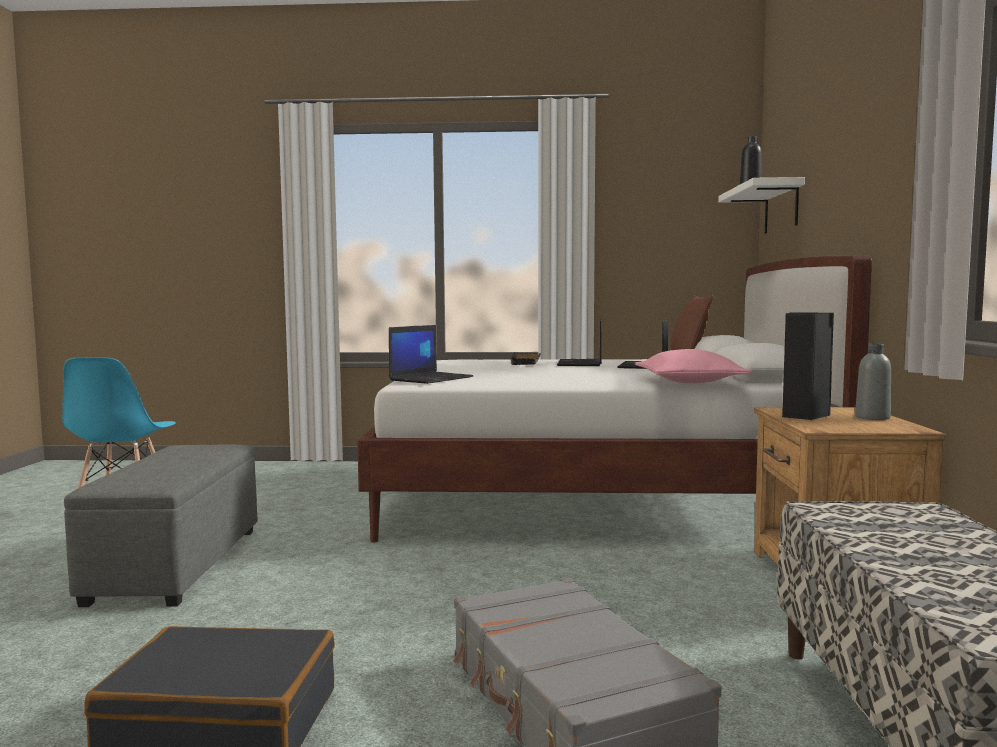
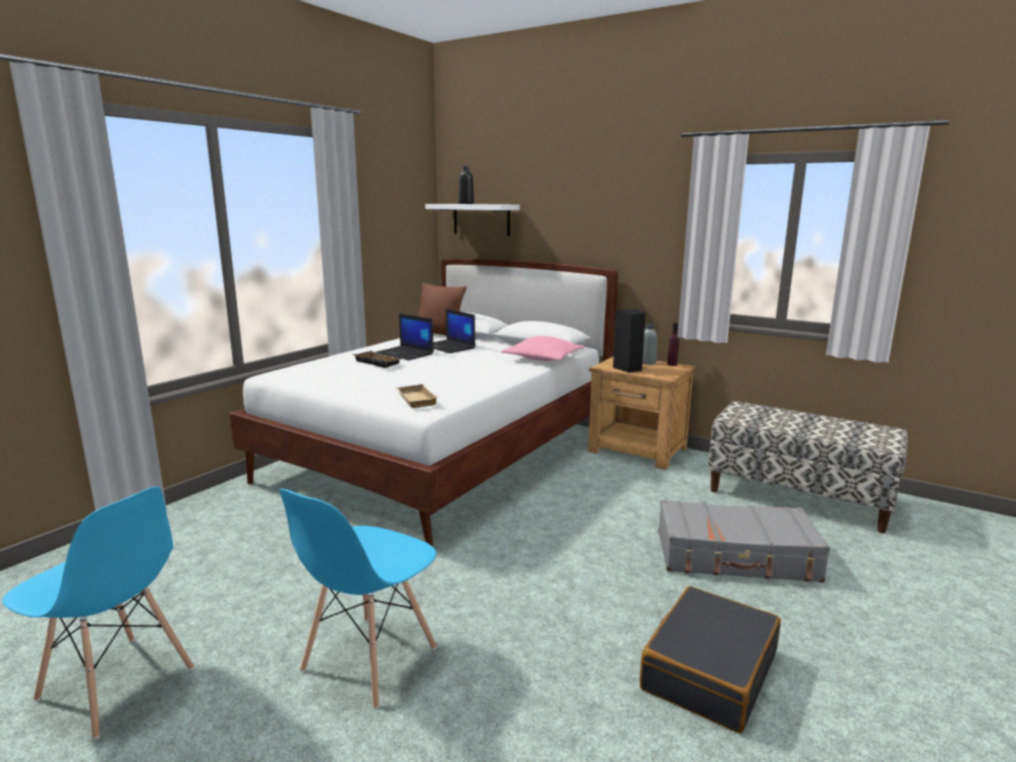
camera: 60 degrees left, 10 degrees up
(177, 564) = (369, 660): grey ottoman -> blue chair
(431, 378) = (414, 399): laptop -> beige tray
(904, 425) = (672, 364): none -> purple bottle

